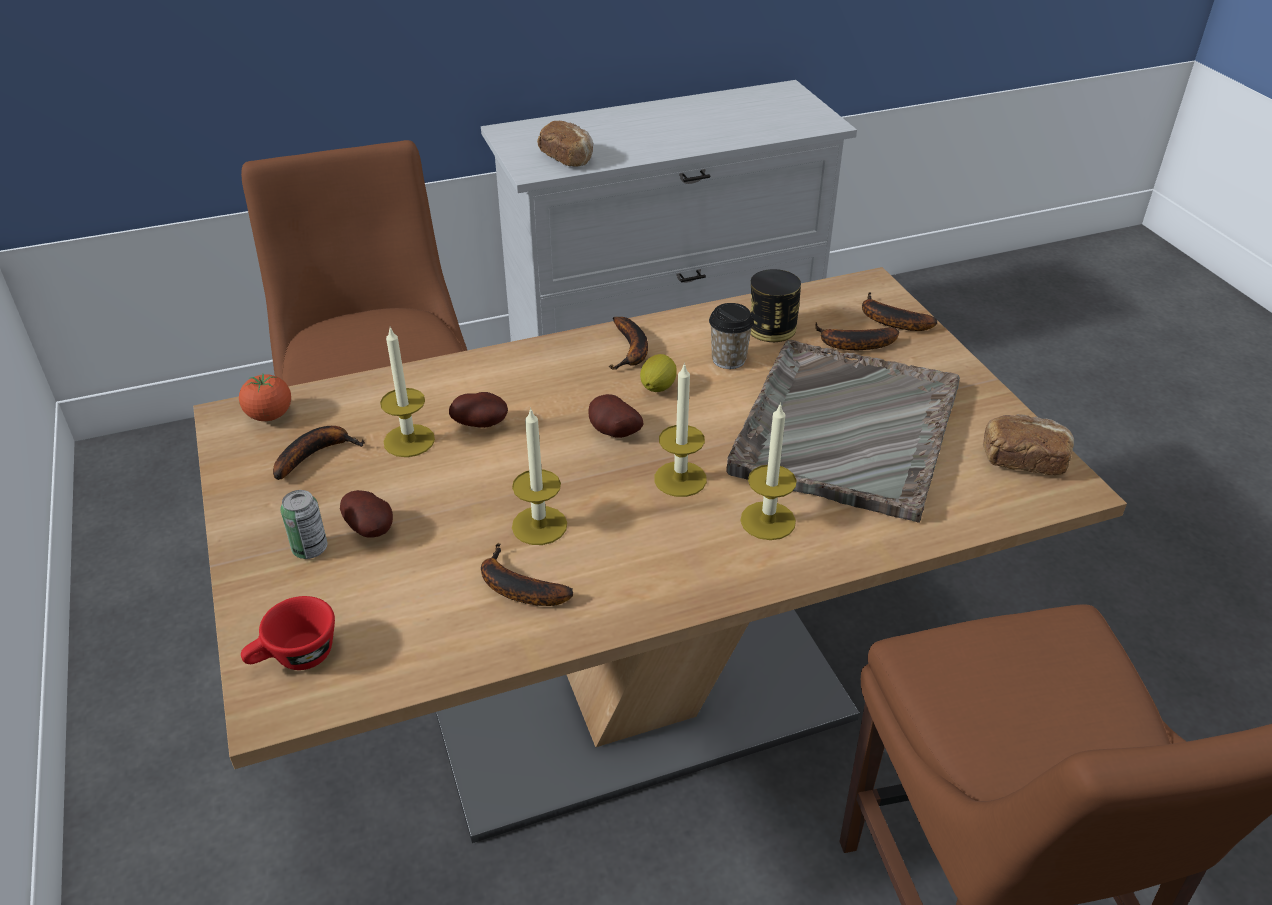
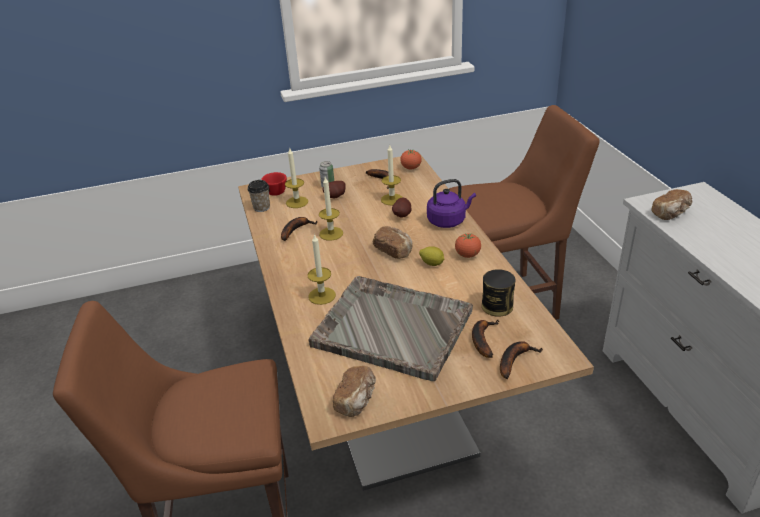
camera: 95 degrees right, 5 degrees down
(513, 368) = (448, 221): none -> purple kettle
(613, 433) = (394, 250): potato -> bread
(631, 350) = (467, 255): banana -> tomato
(680, 479) = (356, 270): candle -> candle (297, 202)
(728, 359) = (461, 288): cup -> cup (261, 207)

